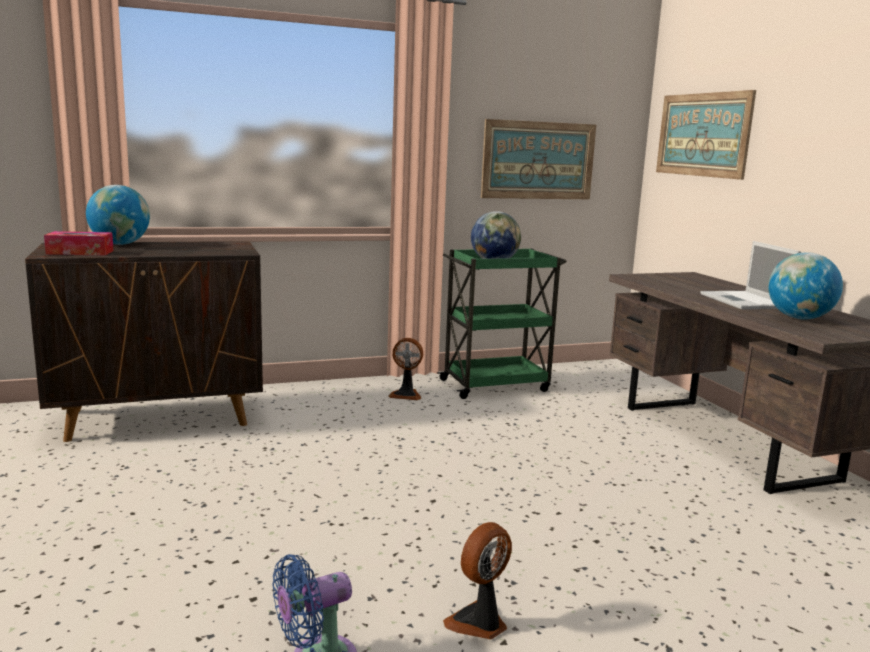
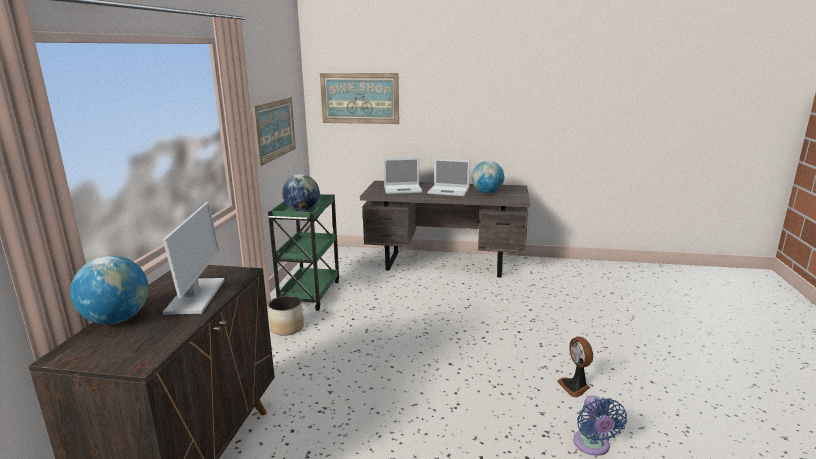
camera: 60 degrees left, 5 degrees up
(80, 252) = (146, 343): tissue box -> none
(176, 250) = (196, 296): none -> monitor
(406, 394) = (287, 328): fan -> planter
(689, 284) = (403, 189): none -> laptop

